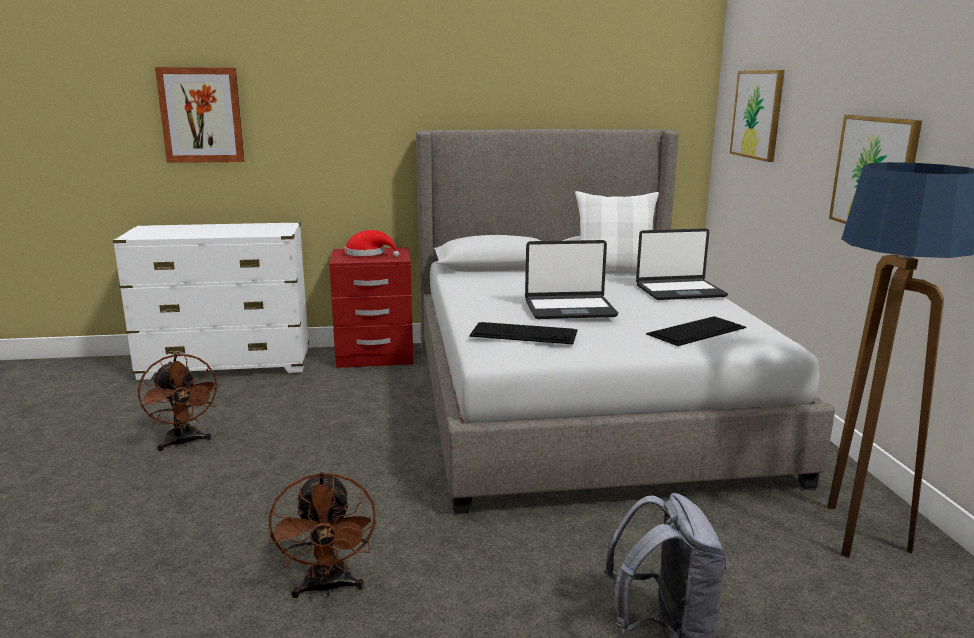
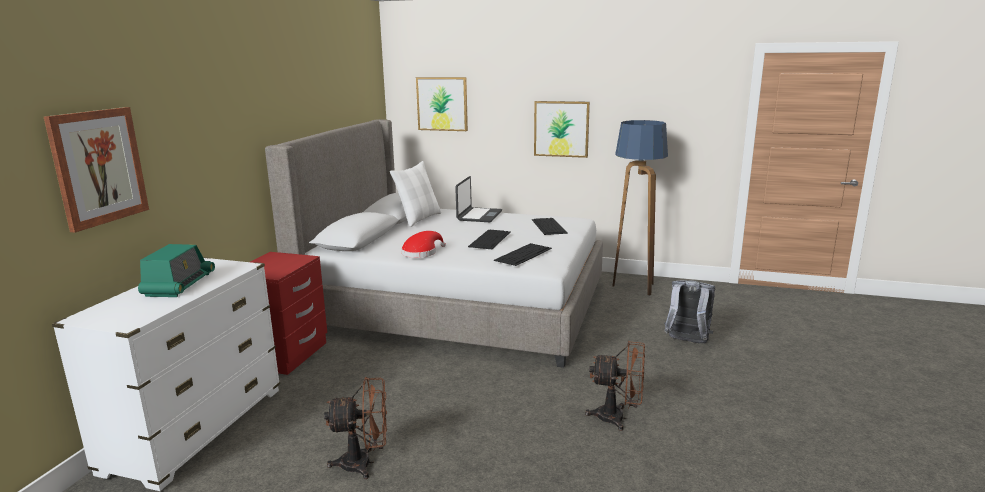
camera: 65 degrees left, 0 degrees up
(223, 230) = (179, 285): none -> radio
(368, 253) = (269, 265): red hat -> red hat (421, 252)
(569, 309) = (490, 239): laptop -> keyboard

